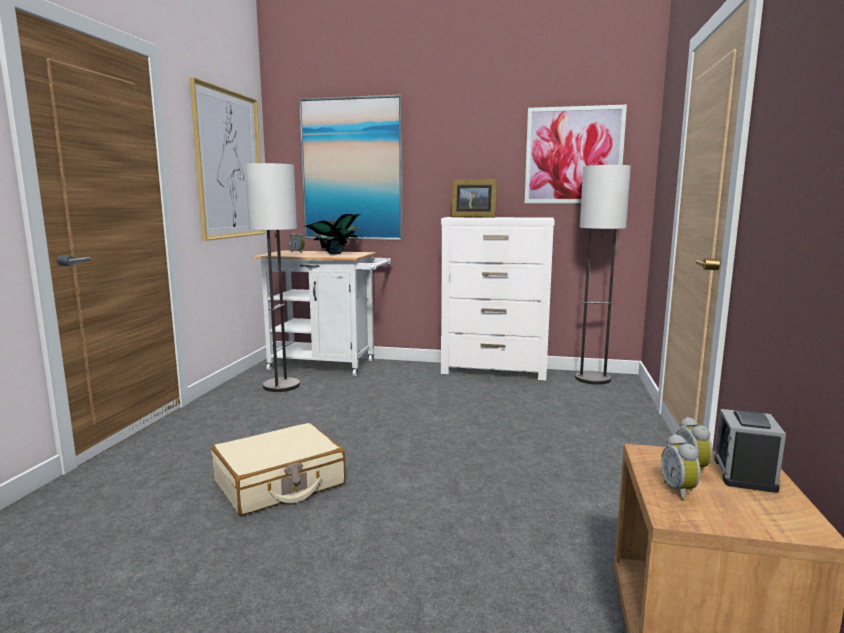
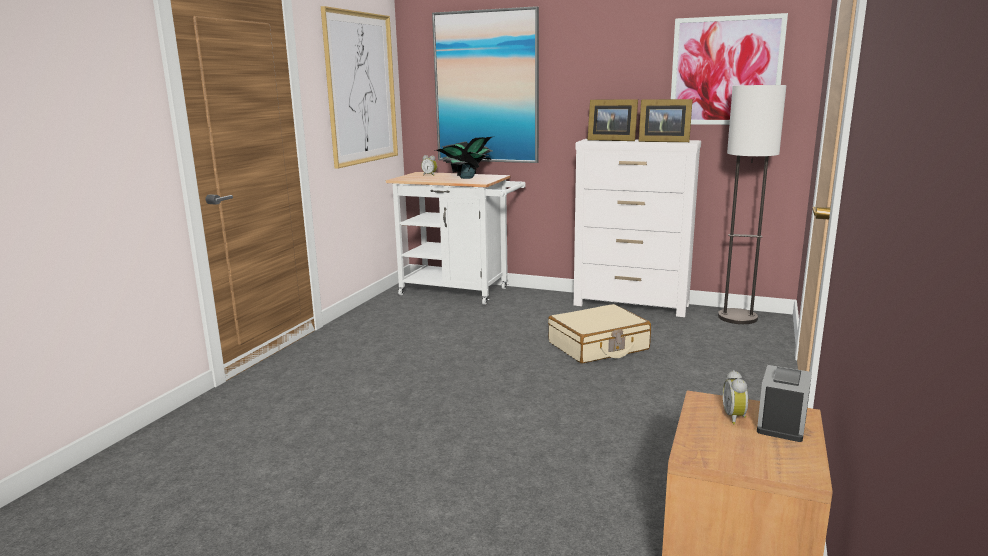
camera: 10 degrees right, 5 degrees up
(279, 483) = (396, 406): beige suitcase -> beige suitcase (598, 346)
(281, 386) = (410, 312): floor lamp -> none
(520, 217) = (662, 141): none -> picture frame
(680, 491) = (711, 434): alarm clock -> none

